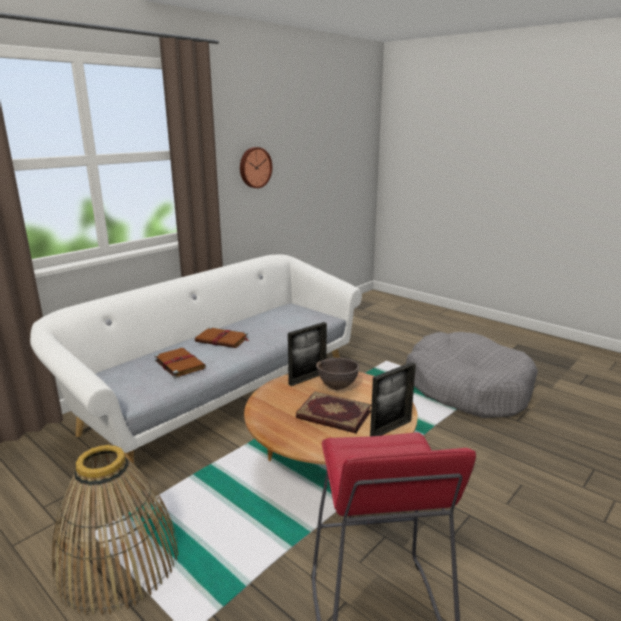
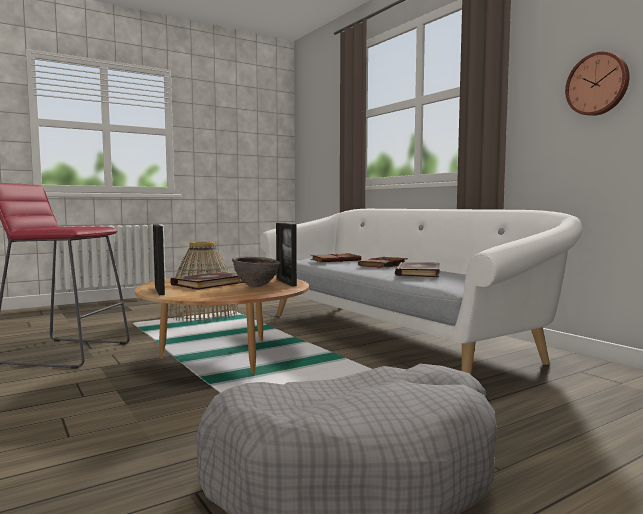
camera: 105 degrees right, 15 degrees down
(272, 326) = (417, 272): none -> book

